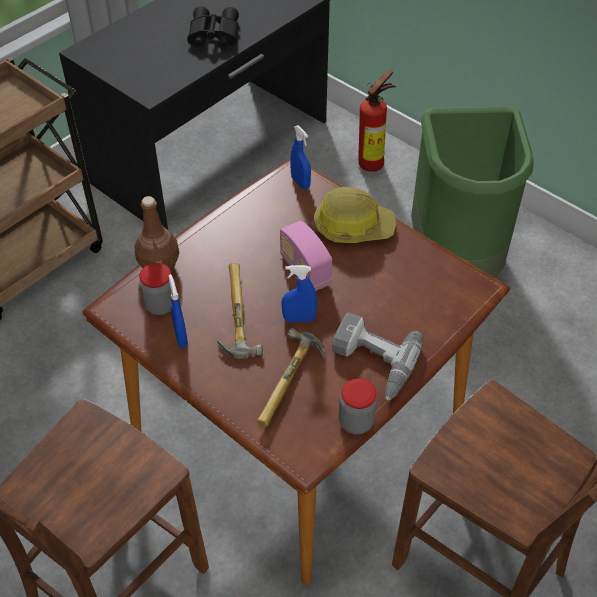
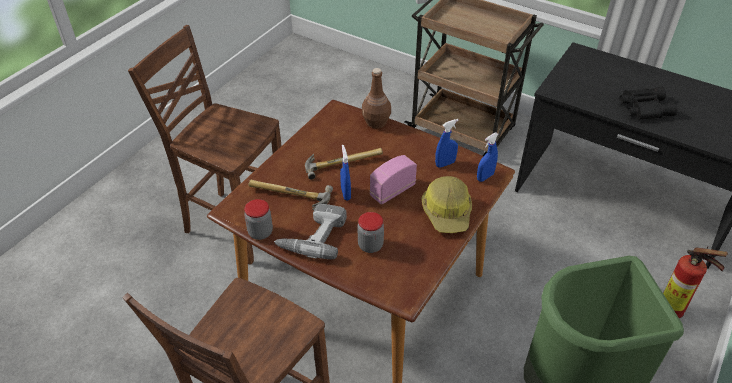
camera: 80 degrees right, 5 degrees down
(160, 305) = (343, 128): jar -> jar (370, 245)
(181, 336) = (319, 141): blue spray bottle -> blue spray bottle (445, 164)

